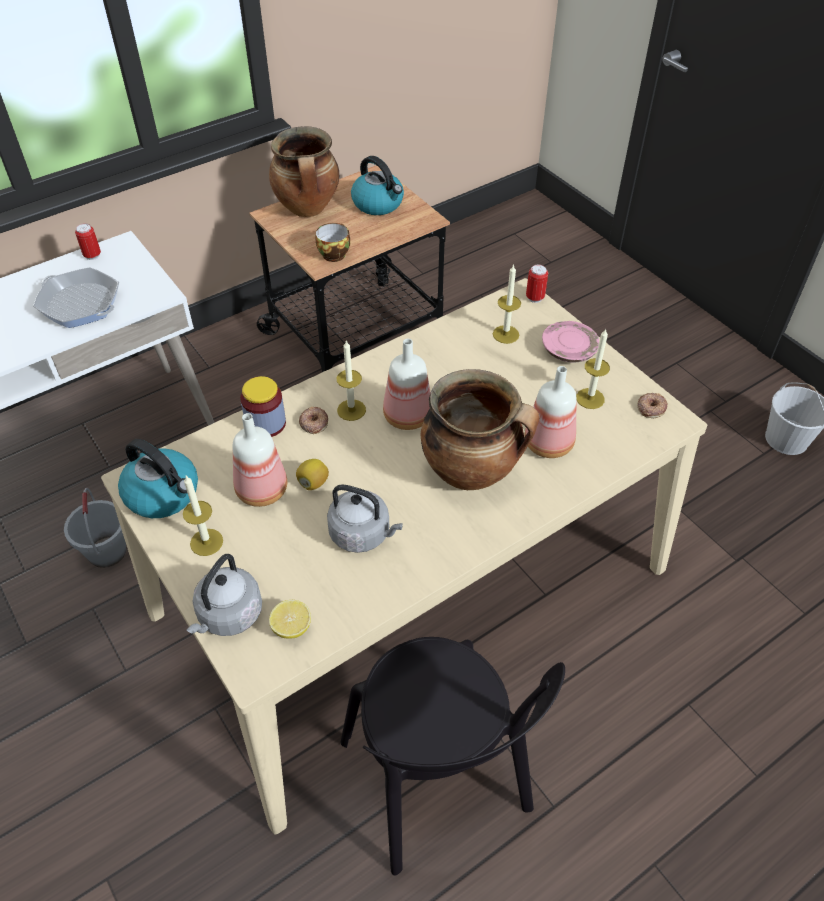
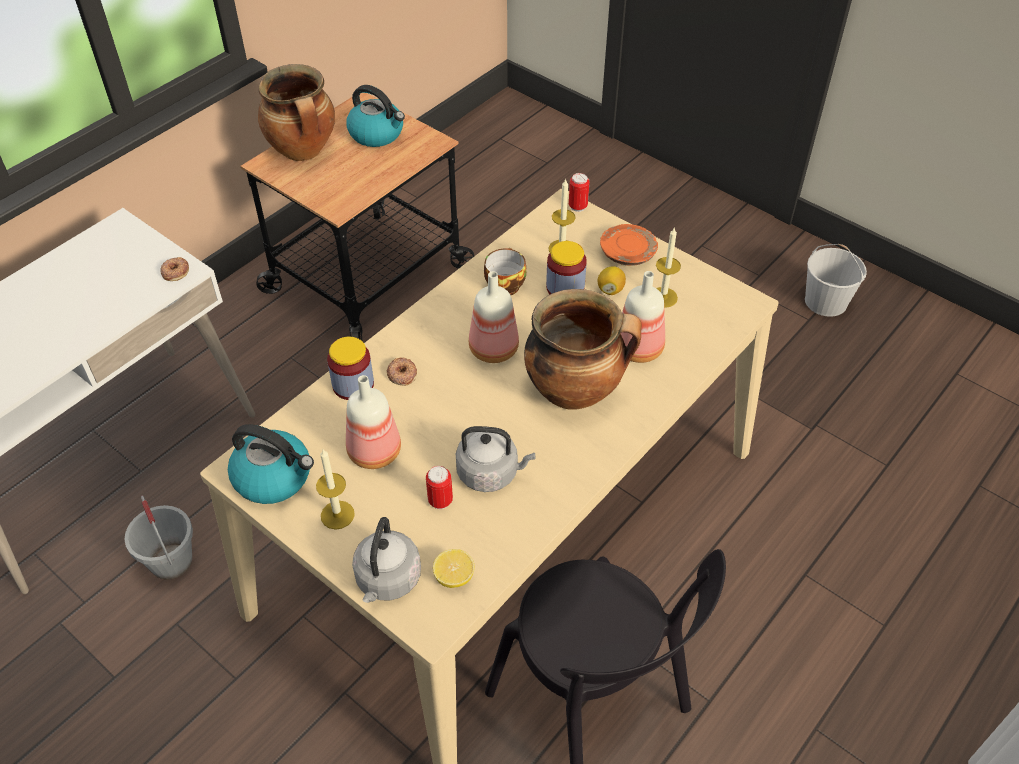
camera: 15 degrees left, 0 degrees up
(80, 304) = (98, 298): frying pan -> none
(92, 255) = (90, 242): can -> can (440, 501)
(313, 483) = (423, 433): lemon -> lemon (610, 289)
(334, 253) = (349, 195): cup -> cup (504, 284)
(351, 410) = (435, 354): candle -> none
(496, 371) = (565, 288): none -> jar
(569, 349) = (627, 253): pink plate -> orange plate
(651, 407) = (722, 295): donut -> donut (175, 271)

